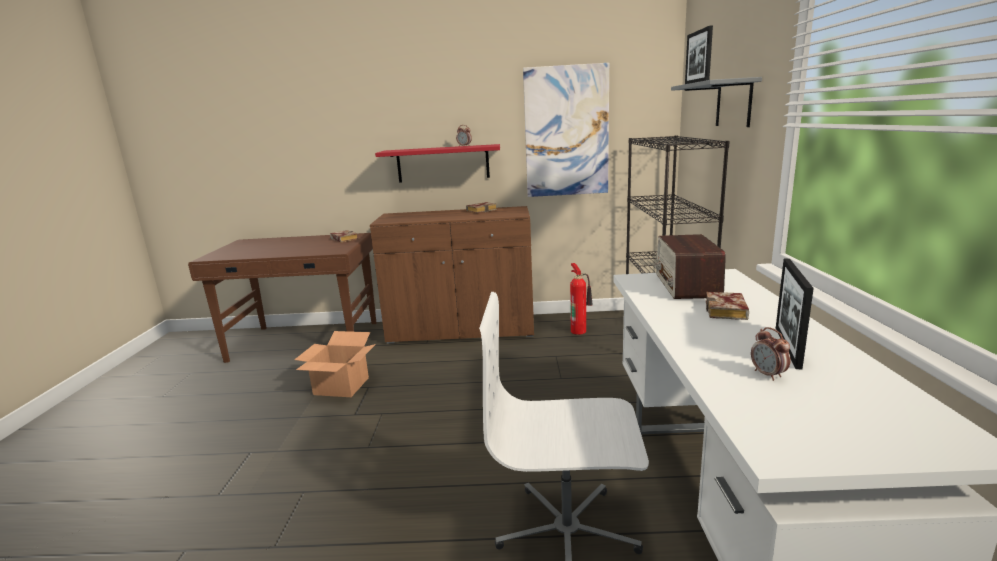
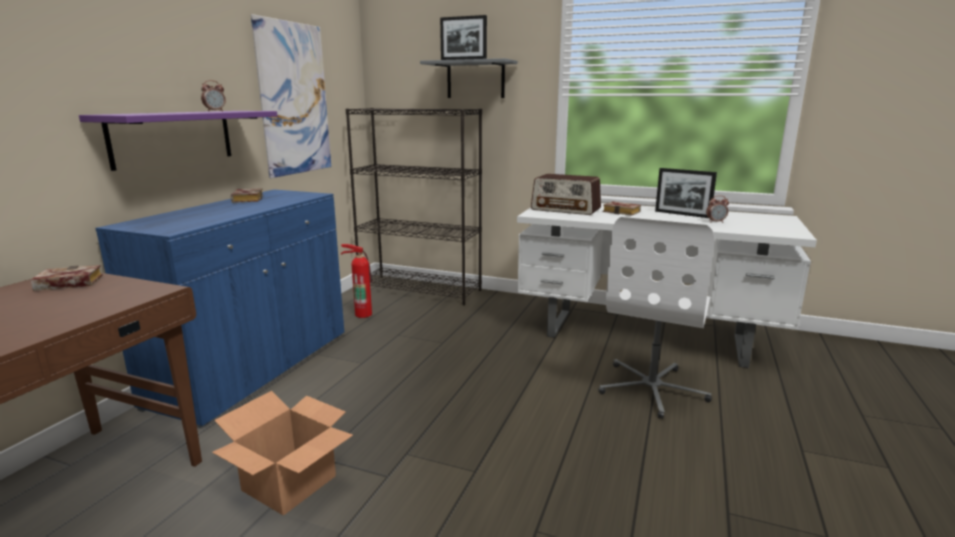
camera: 70 degrees left, 0 degrees up
(443, 163) = (173, 137): red shelf -> purple shelf
(461, 330) = (255, 368): brown cabinet -> blue cabinet

